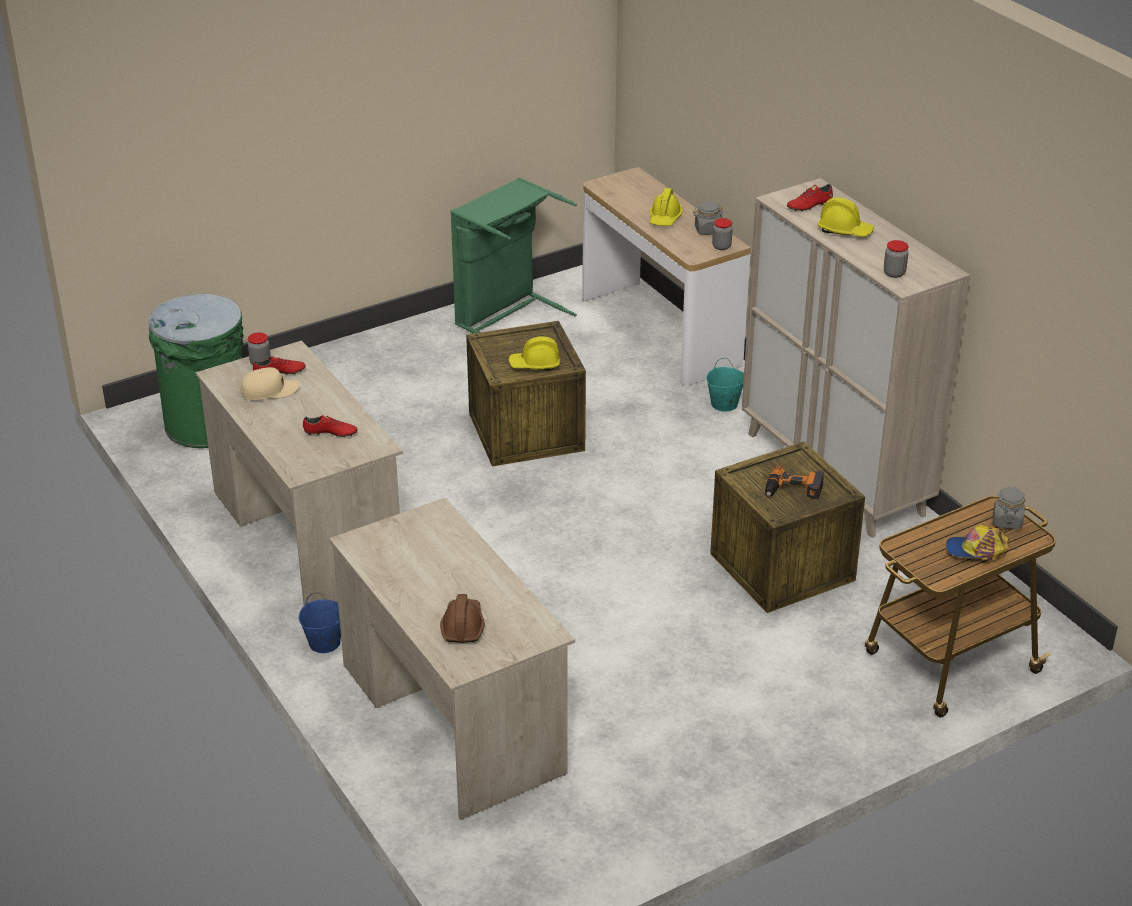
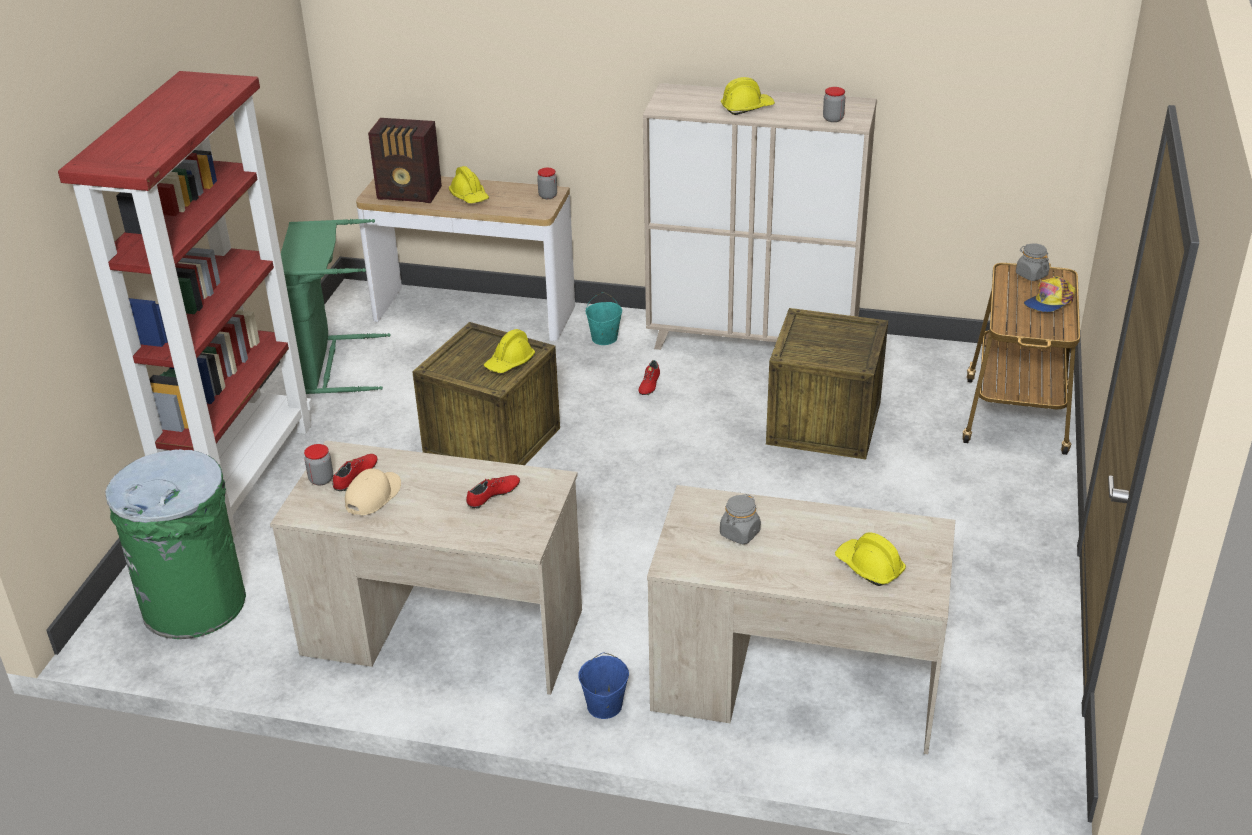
camera: 45 degrees left, 0 degrees up
(344, 361) = (241, 476): none -> red bookcase
(462, 626) = (869, 567): brown hard hat -> yellow hard hat
(628, 196) = (410, 194): none -> radio
(707, 230) = (516, 190): grey jar -> grey jar (739, 533)
(793, 490) = (839, 343): power drill -> none
(809, 206) = (690, 103): red shoe -> red shoe (649, 385)

